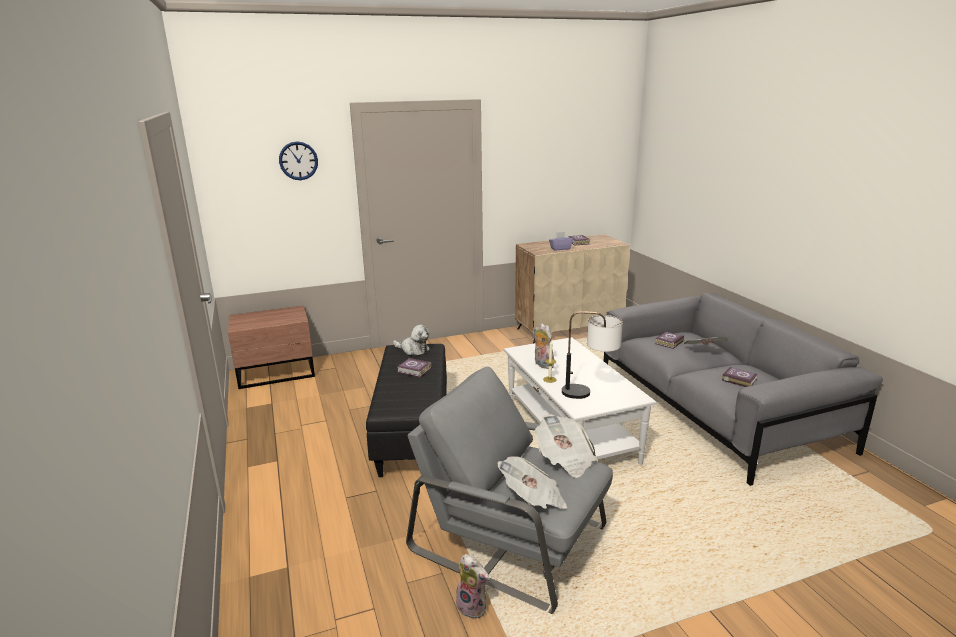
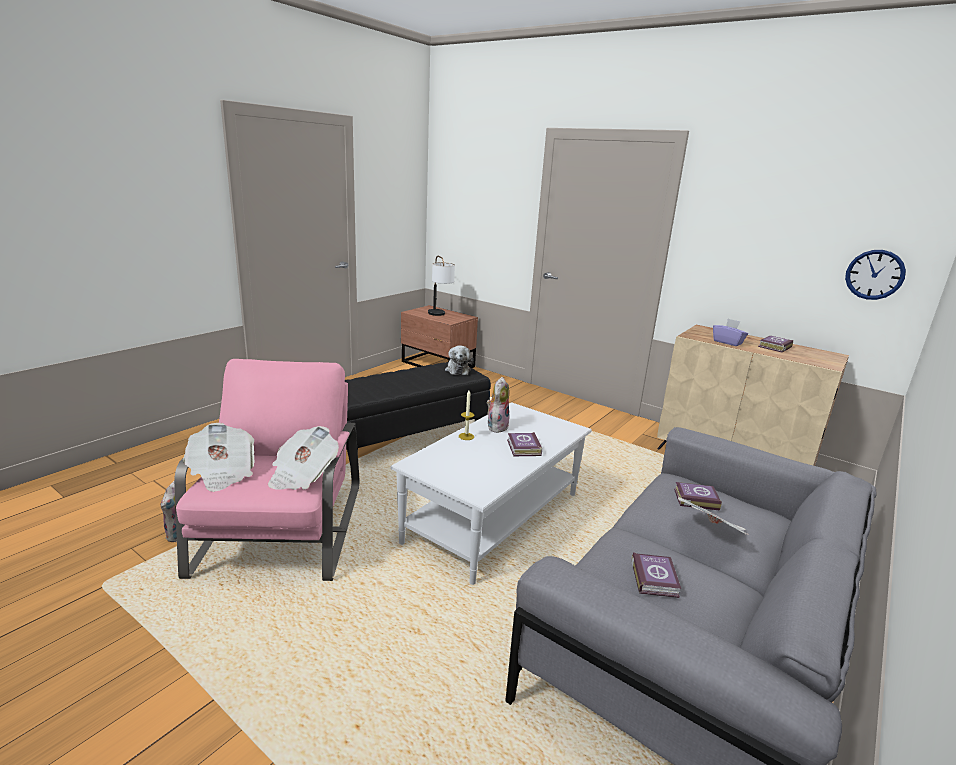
camera: 55 degrees right, 0 degrees up
(298, 161) = (496, 181): wall clock -> wall clock (874, 274)
(414, 370) = (417, 379): book -> book (523, 448)
(512, 538) = (281, 529): grey armchair -> pink armchair
(590, 393) = (457, 463): table lamp -> table lamp (439, 315)

